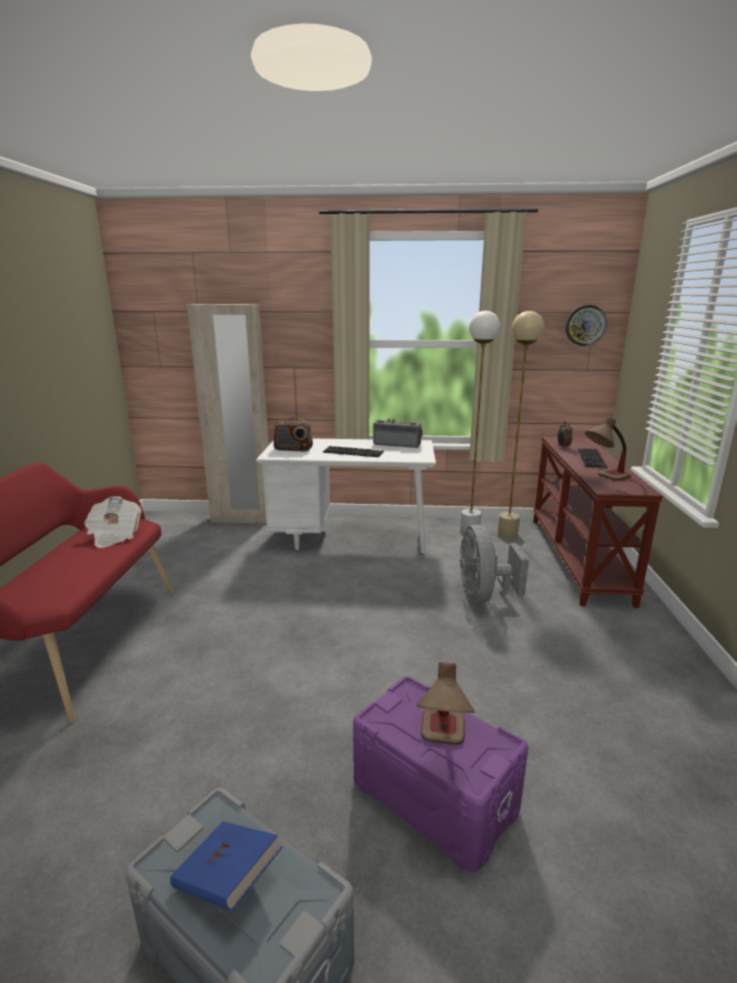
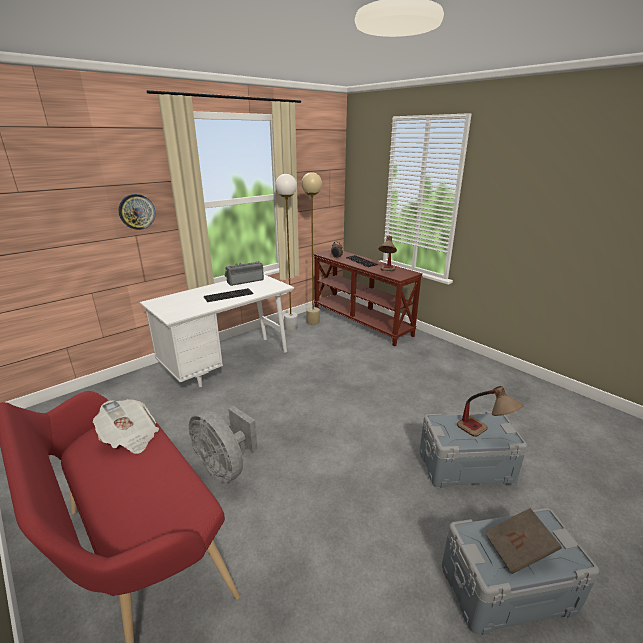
camera: 45 degrees left, 5 degrees up
(228, 880) = (518, 550): blue book -> brown book
(242, 518) = (113, 384): beige wardrobe -> none
(293, 449) = (178, 306): radio -> none
(433, 797) = (466, 467): purple storage box -> grey storage box
(484, 595) = (350, 361): grey fan -> grey fan (225, 467)
(585, 325) = (326, 178): wall clock -> wall clock (137, 211)

